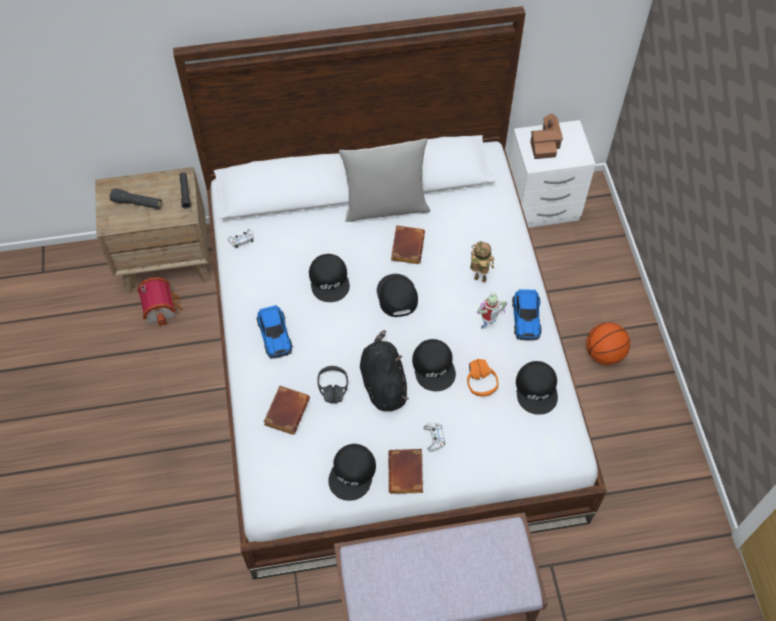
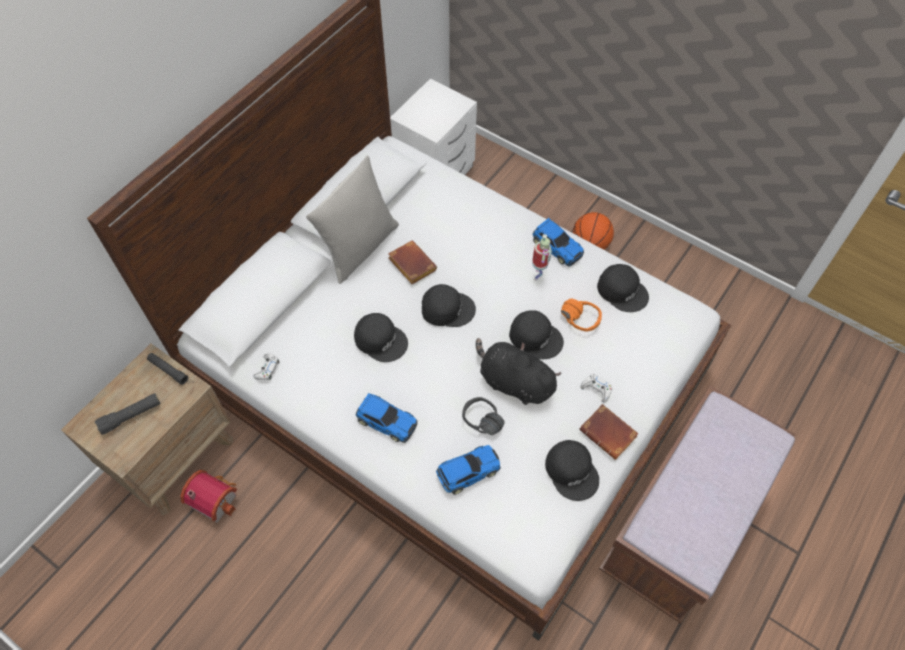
camera: 45 degrees left, 0 degrees up
(286, 410) = (467, 471): brown book -> toy car
(396, 296) = (447, 308): black cap -> black cap turned 150 degrees clockwise
(478, 280) = (492, 247): toy robot -> none
(545, 143) = (424, 112): toy house -> none

